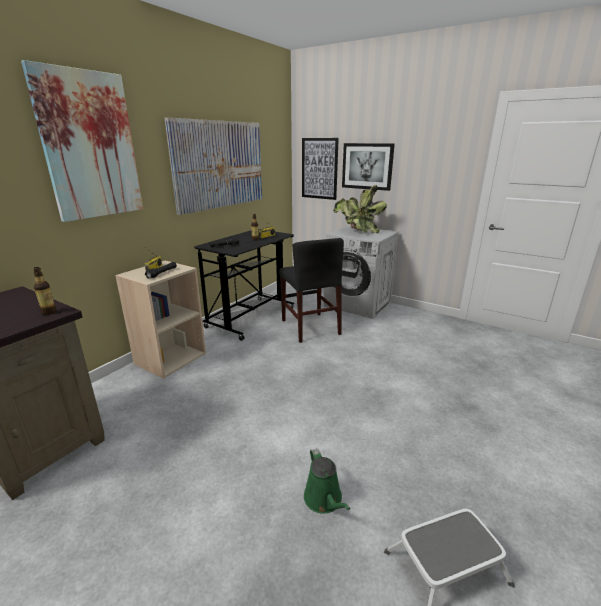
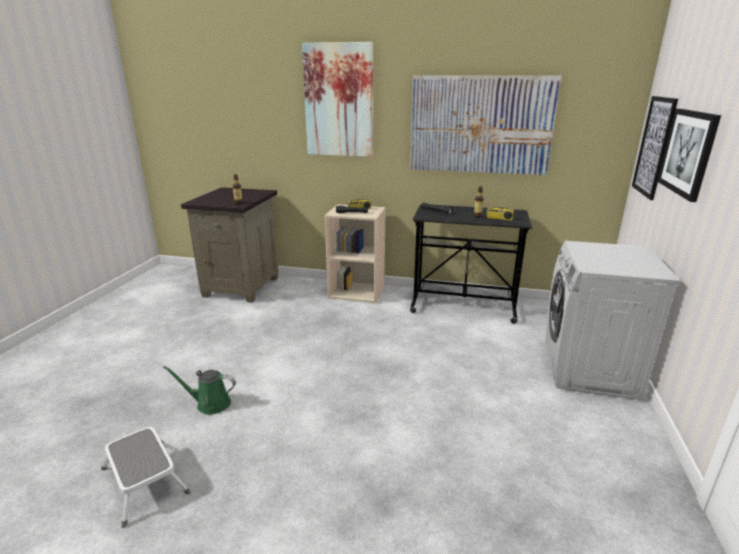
camera: 70 degrees right, 0 degrees up
(310, 327) = (481, 344): black chair -> none
(324, 500) = (210, 404): green watering can -> green watering can turned 45 degrees clockwise
(357, 232) = (612, 254): potted plant -> none

